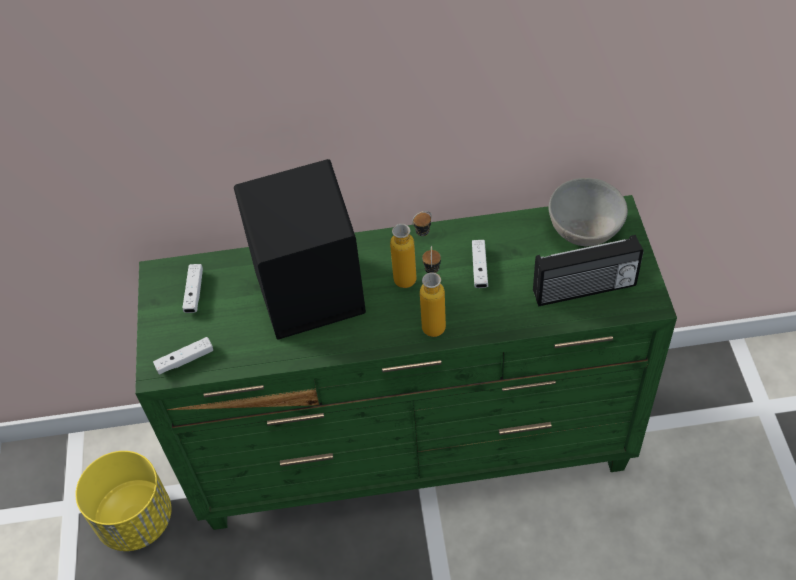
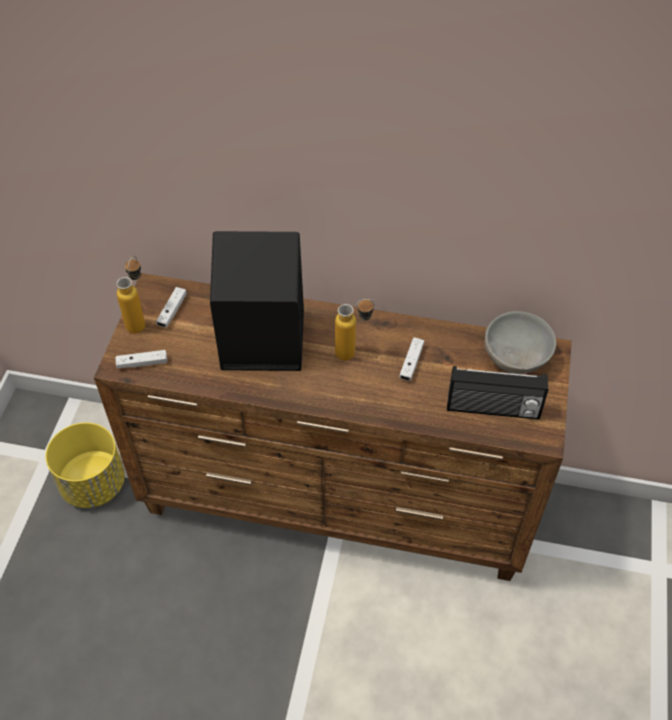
camera: 15 degrees right, 0 degrees up
(414, 449) = (337, 503): green dresser -> brown dresser
(433, 320) = (354, 394): bottle -> bottle (139, 320)

